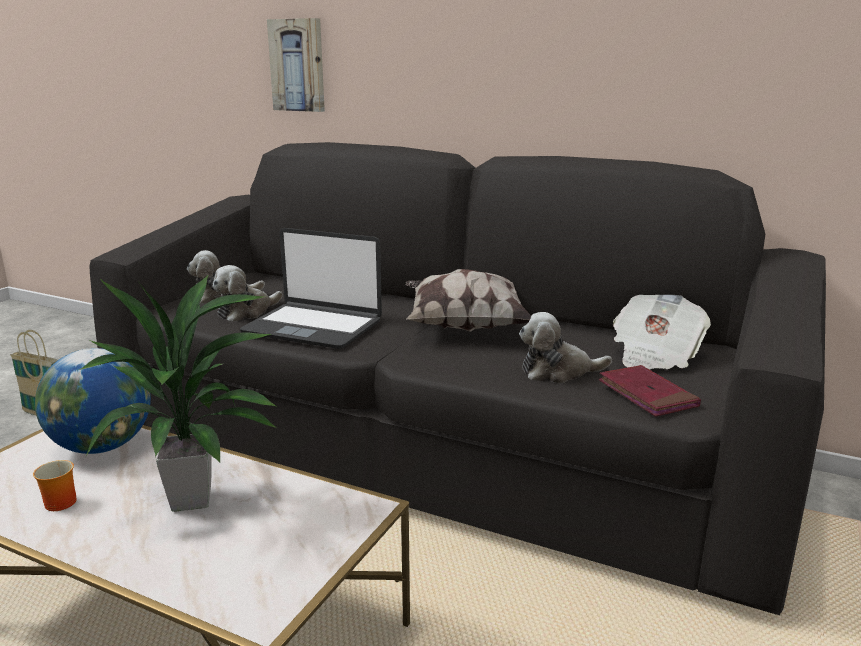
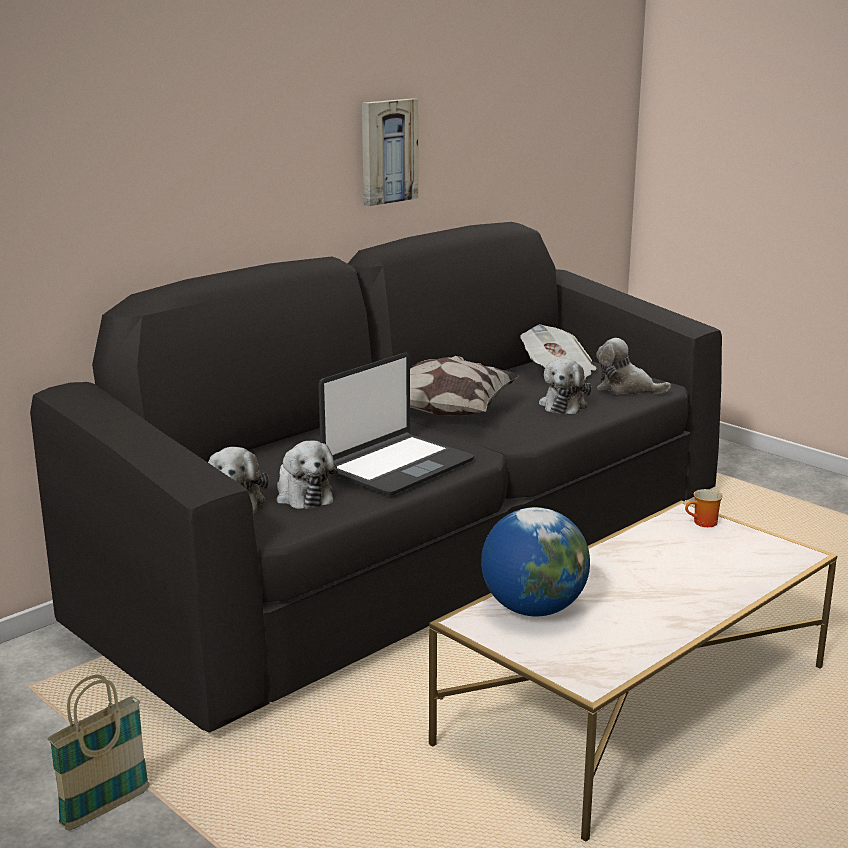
camera: 70 degrees left, 0 degrees up
(57, 502) = (633, 626): mug -> mug (704, 523)
(194, 500) = (652, 570): potted plant -> none
(298, 65) = (109, 189): picture -> picture (387, 151)
(647, 394) = (626, 388): red book -> plush toy

